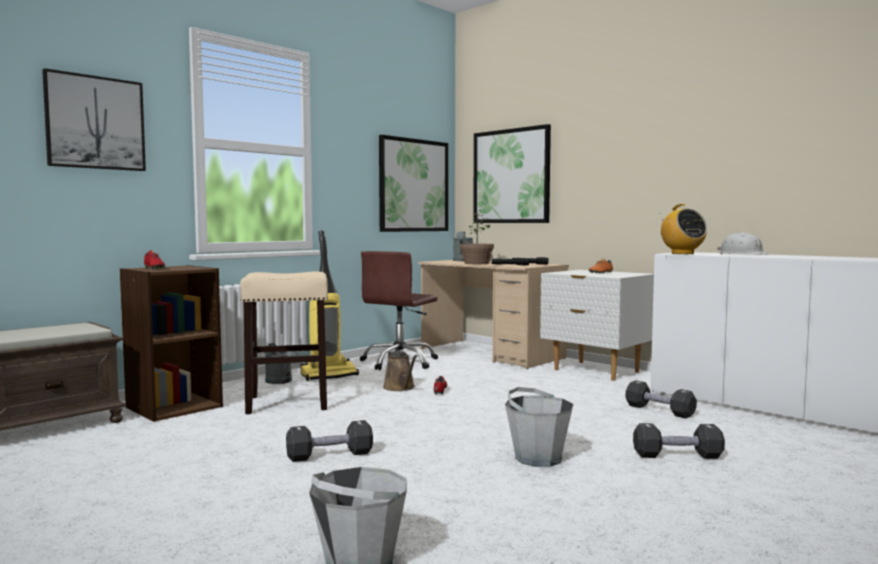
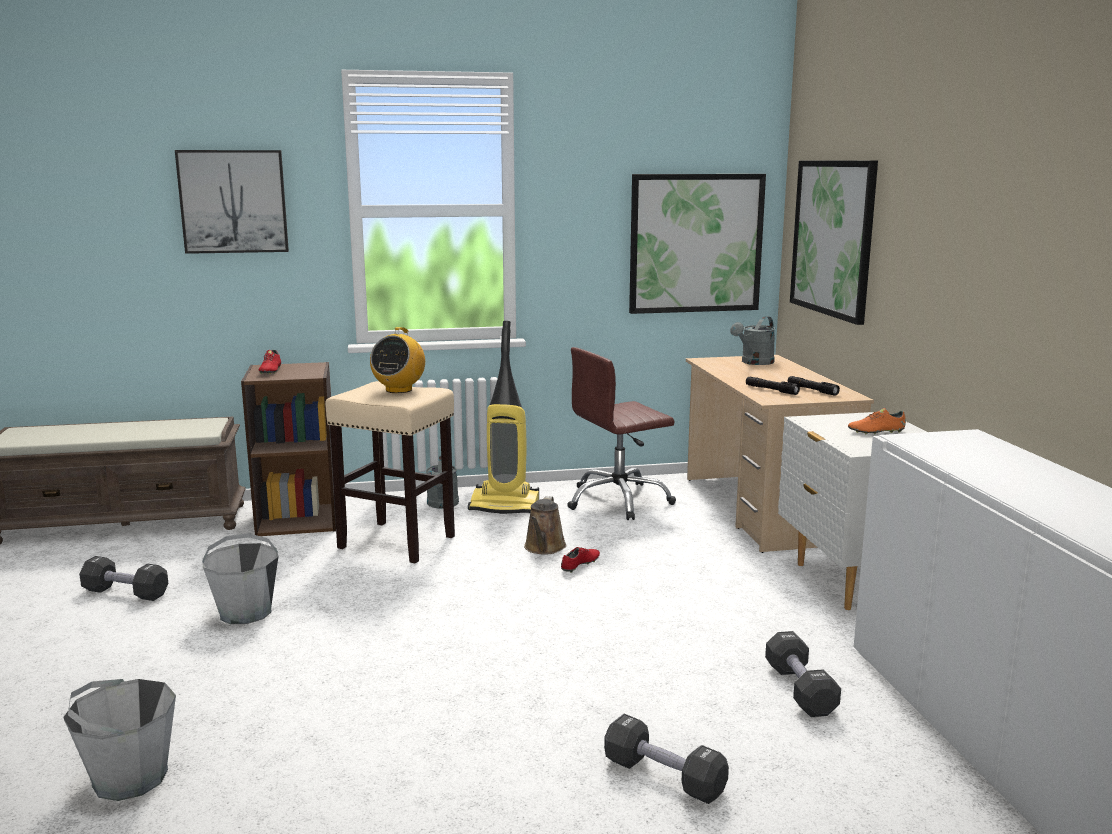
camera: 35 degrees right, 10 degrees up
(330, 455) = (314, 633): black dumbbell -> black dumbbell (126, 593)
(476, 263) = (742, 377): potted plant -> none
(538, 458) = (494, 714): grey bucket -> grey bucket (246, 612)
(682, 253) = (916, 443): radio -> radio (399, 390)
(743, 255) = (997, 471): white hard hat -> none

